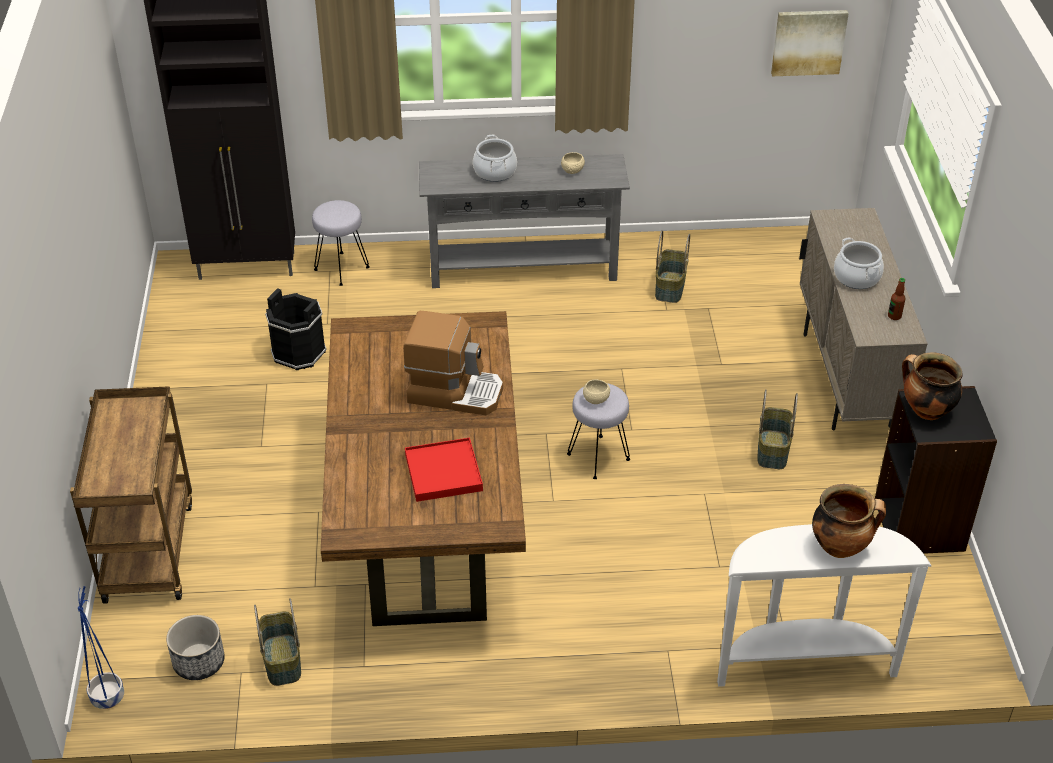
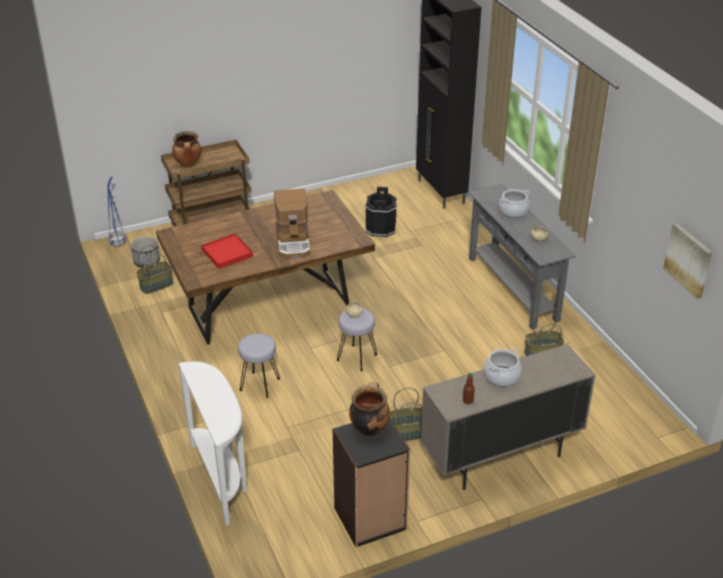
camera: 70 degrees right, 5 degrees down
(342, 269) = (462, 223): grey stool -> grey stool (259, 385)
(841, 546) = (216, 402): cooking pot -> cooking pot (188, 164)

